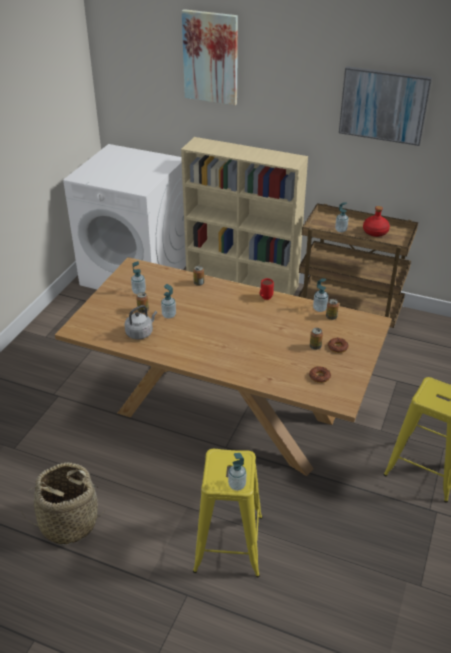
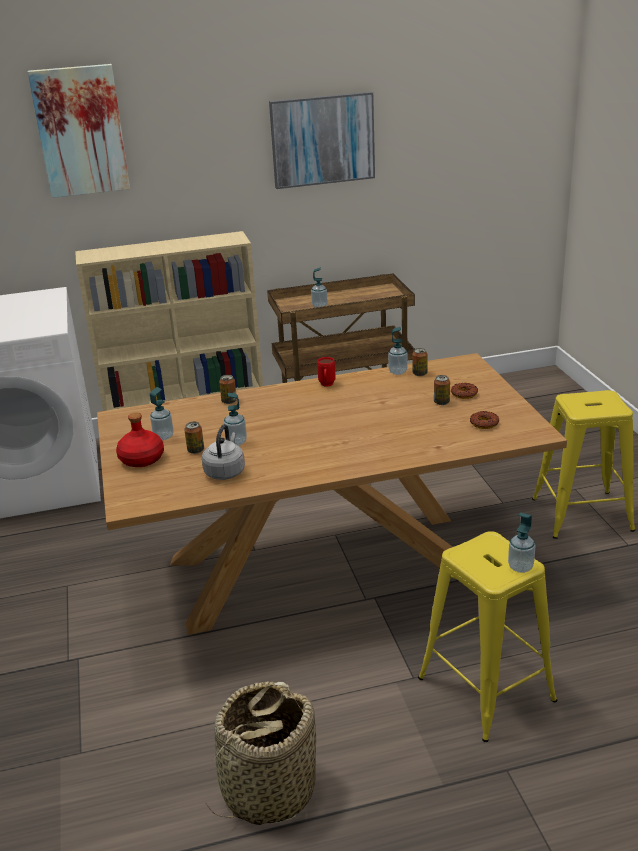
camera: 35 degrees left, 10 degrees down
(375, 232) = (356, 297): red bottle -> red bottle (141, 459)

